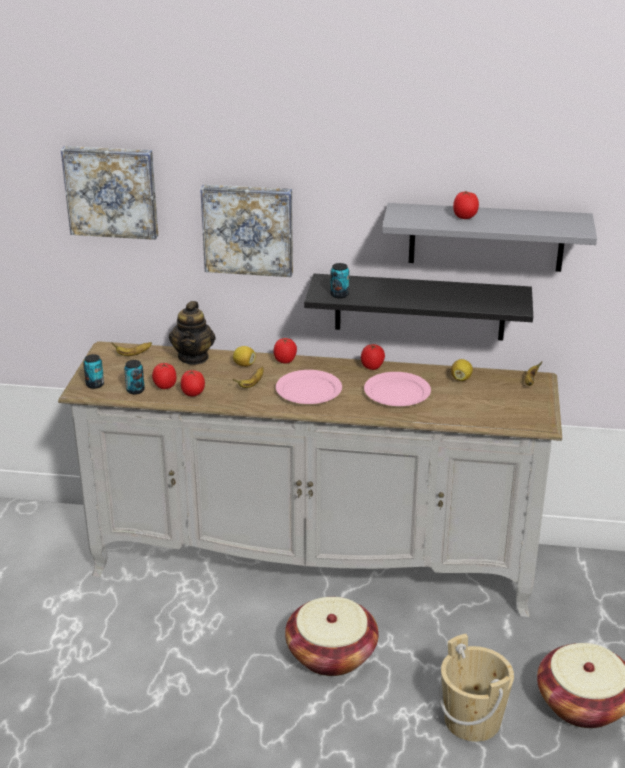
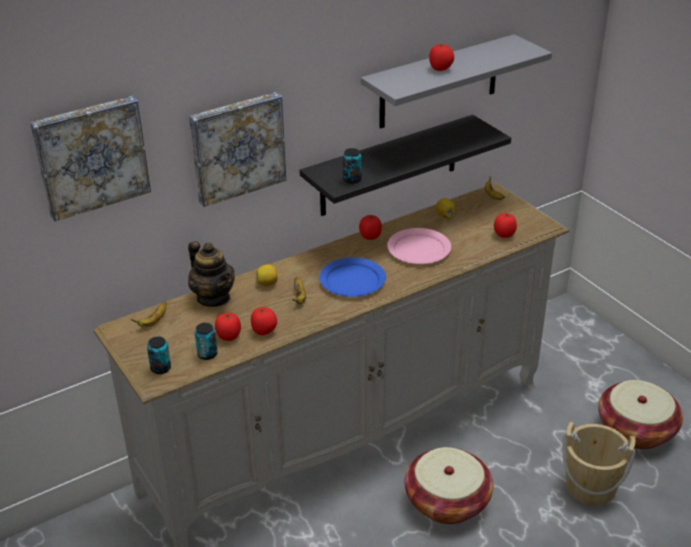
camera: 40 degrees left, 5 degrees up
(285, 361) = (296, 263): tomato -> tomato (504, 234)
(308, 390) = (352, 280): pink plate -> blue plate

